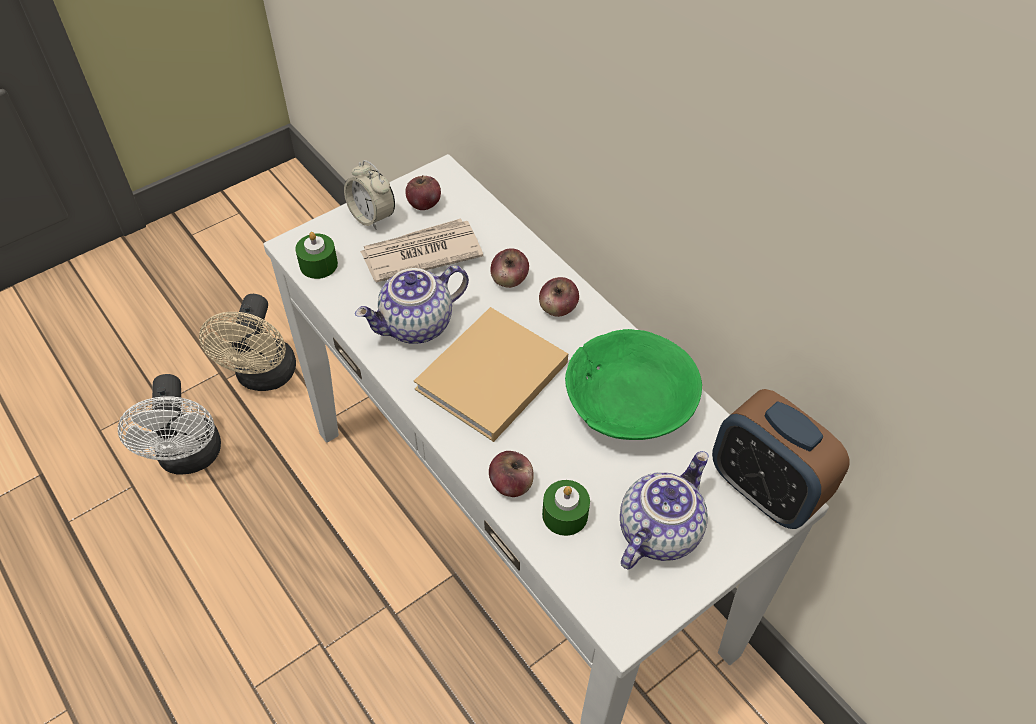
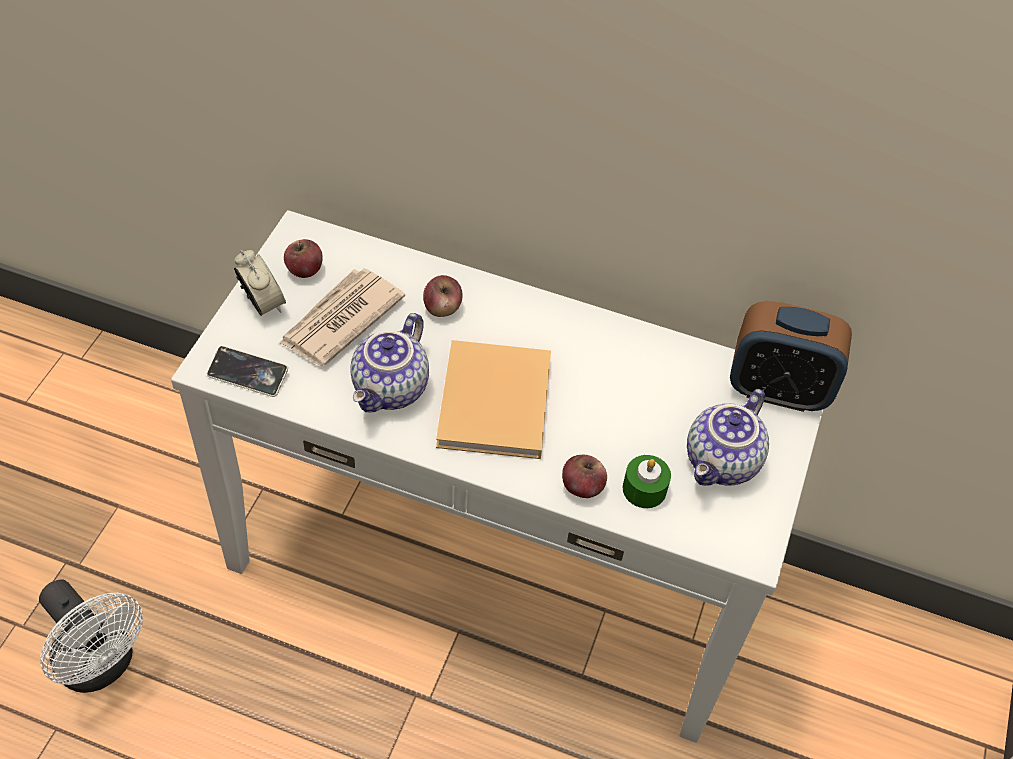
camera: 35 degrees left, 0 degrees up
(264, 377) = (122, 542): beige fan -> none
(318, 264) = (248, 374): green candle -> phone
(372, 216) = (263, 304): alarm clock -> alarm clock turned 135 degrees counterclockwise
(558, 308) = (505, 315): apple -> none
(630, 403) = (626, 370): green bowl -> none
(657, 530) = (723, 463): teapot -> teapot turned 150 degrees counterclockwise

